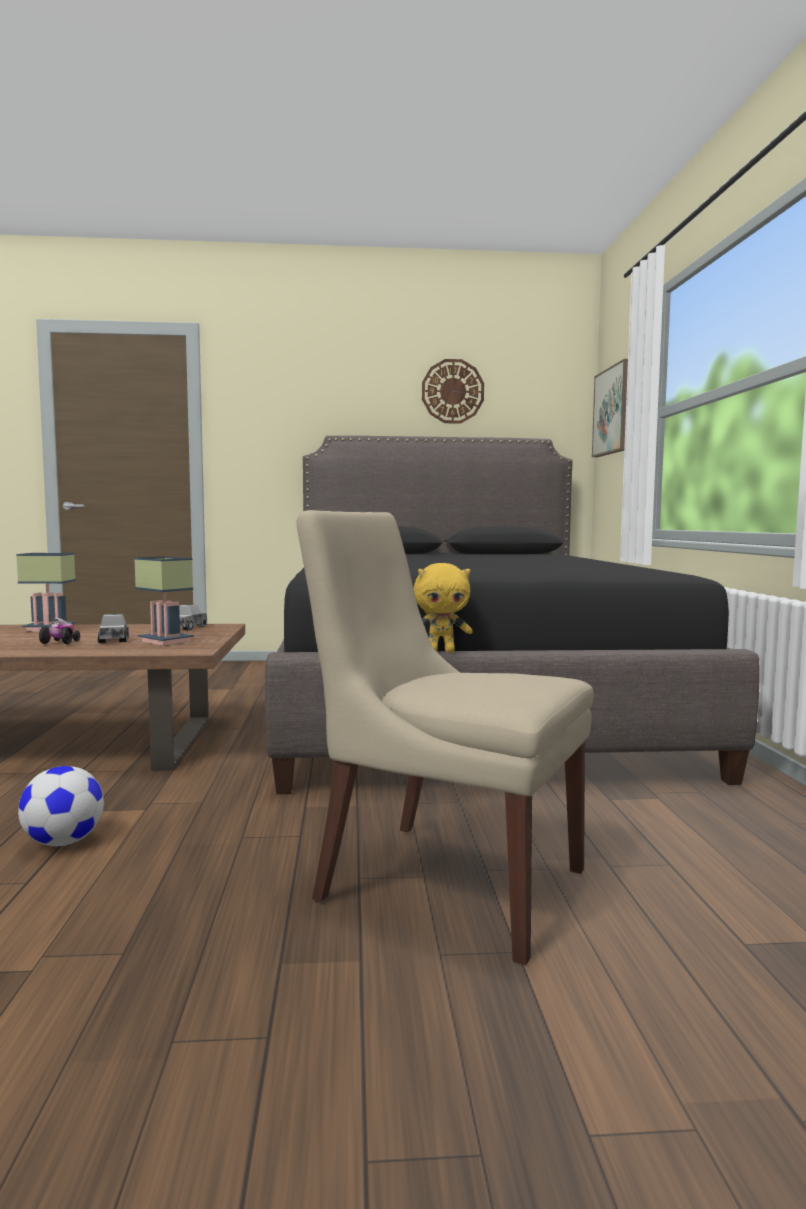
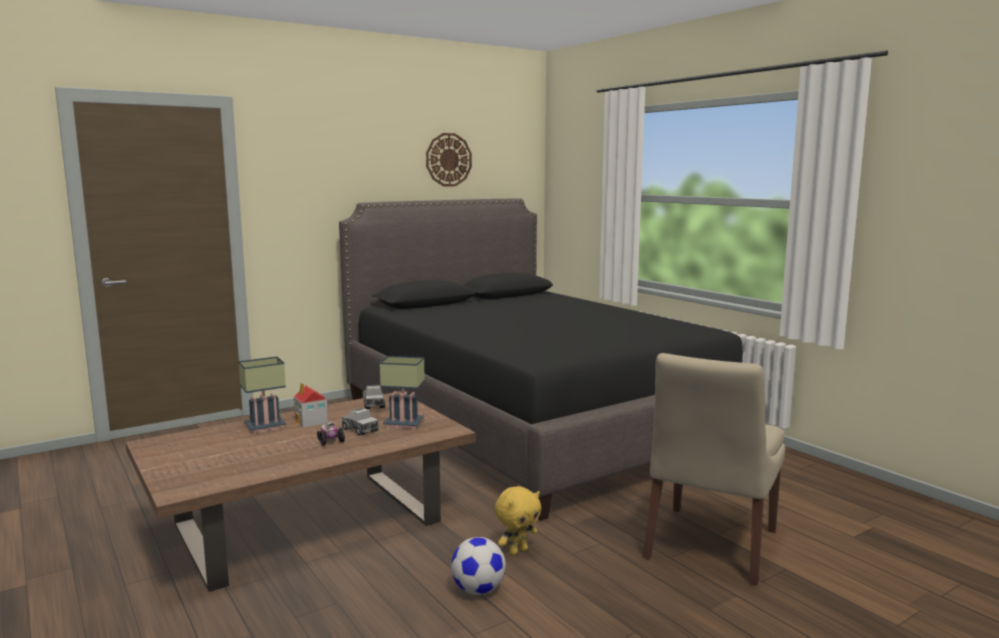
camera: 30 degrees left, 5 degrees up
(95, 631) = (311, 422): none -> toy house
(441, 652) = (624, 405): yellow plush toy -> yellow plush toy (517, 551)
(444, 881) = (709, 546): beige chair -> beige chair turned 60 degrees counterclockwise
(613, 411) = (571, 180): picture -> none

